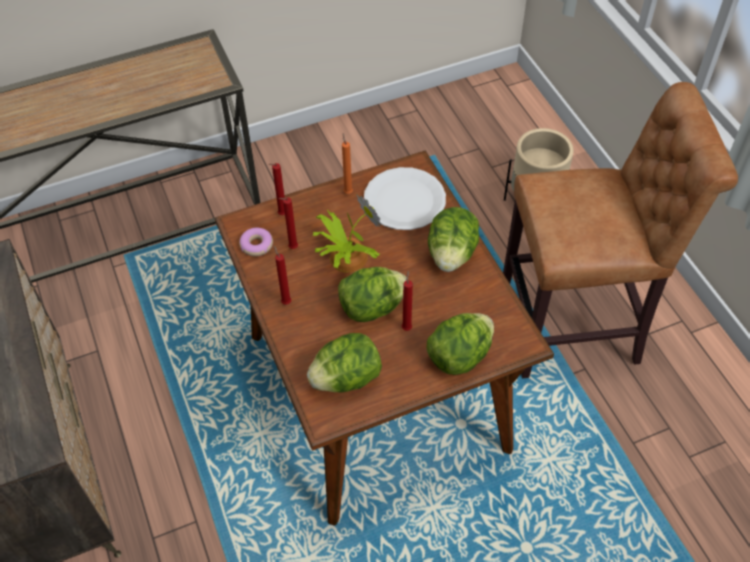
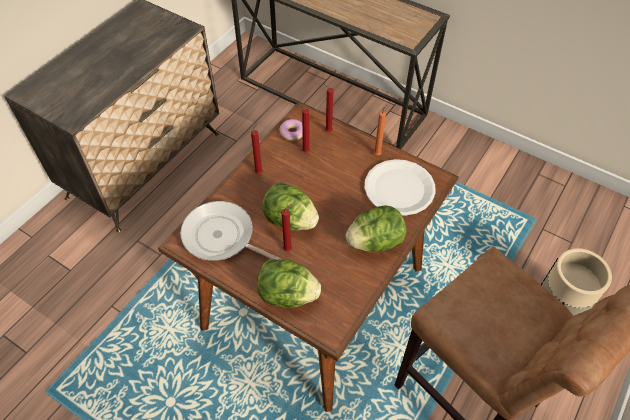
camera: 55 degrees right, 0 degrees up
(346, 257) = (321, 183): potted plant -> none
(346, 378) = (222, 237): lettuce -> frying pan

